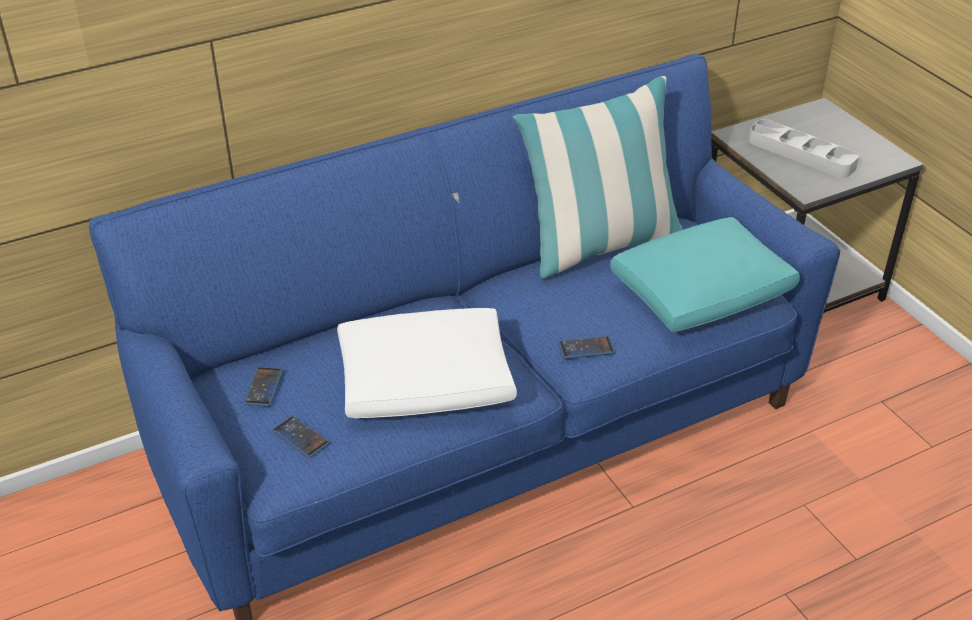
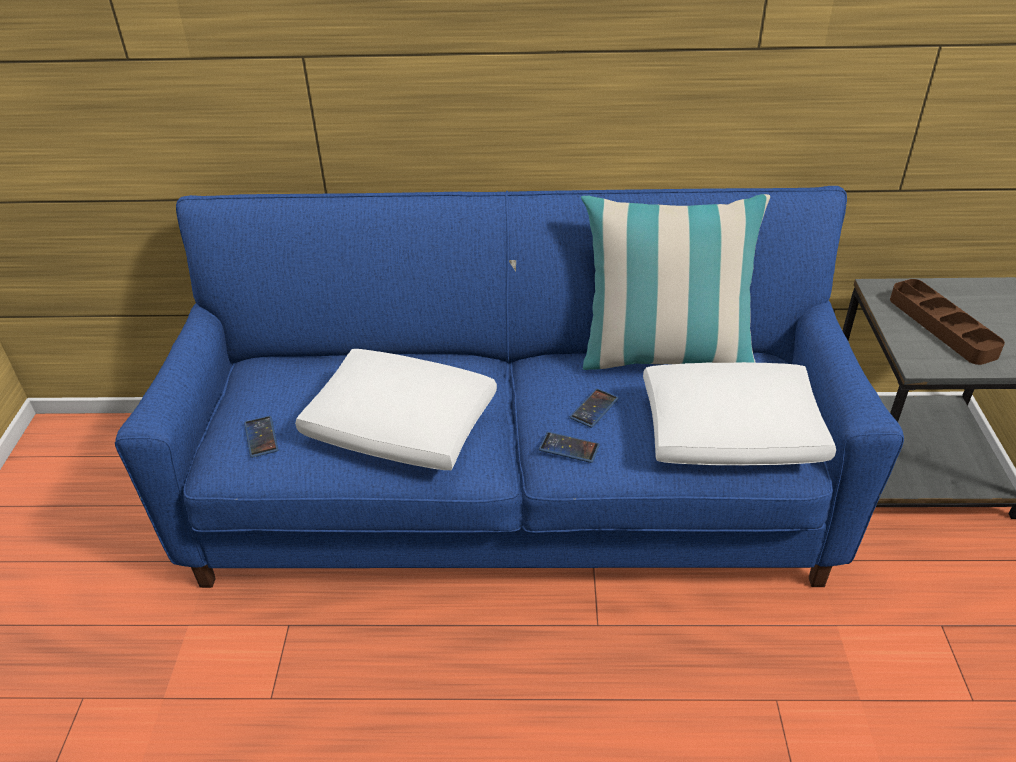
camera: 30 degrees right, 0 degrees up
(263, 387) = (274, 384): phone -> phone (594, 408)
(702, 291) = (732, 432): turquoise pillow -> white pillow
(801, 154) = (942, 326): grey tray -> brown tray

